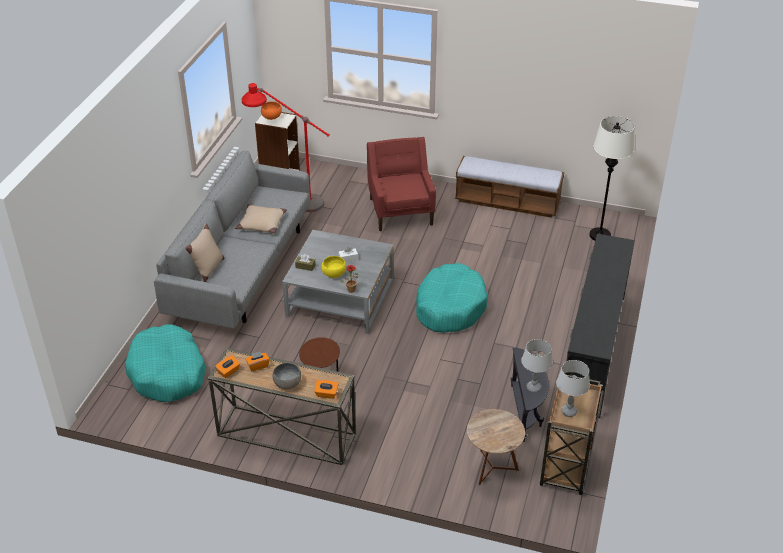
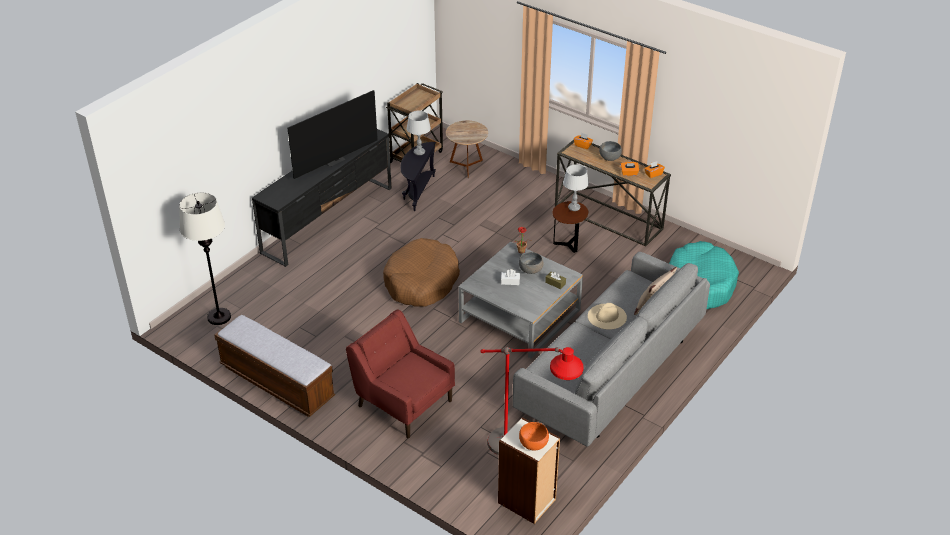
camera: 160 degrees left, 0 degrees up
(248, 250) = (607, 316): none -> beige hat
(261, 224) = (584, 345): beige pillow -> none
(334, 273) = (530, 270): yellow bowl -> grey bowl
(401, 211) = (403, 402): red armchair -> red armchair turned 120 degrees clockwise
(450, 307) = (421, 282): turquoise dog bed -> brown dog bed
(568, 412) = (421, 99): grey table lamp -> grey table lamp (574, 208)
(596, 299) = (333, 160): none -> television

